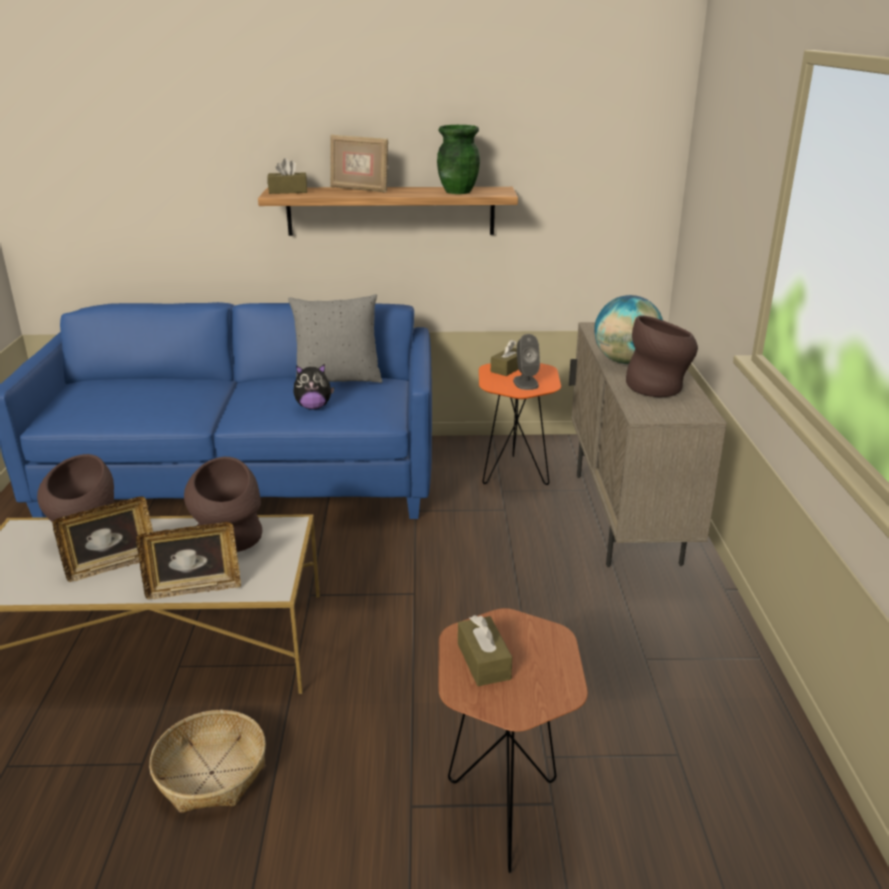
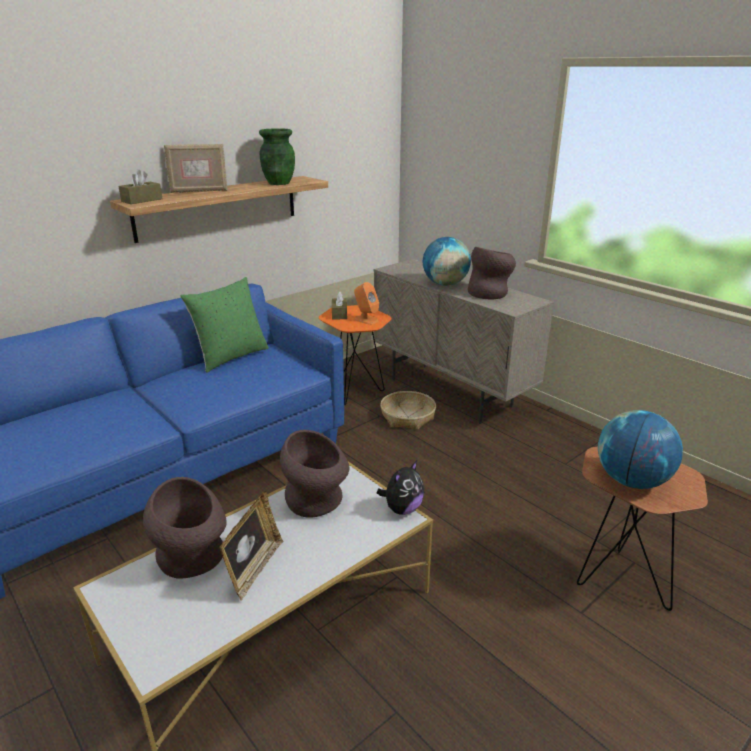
camera: 40 degrees left, 0 degrees up
(194, 588) = (349, 548): picture frame -> none
(212, 772) = (450, 680): basket -> basket (407, 417)
(313, 407) = (246, 381): plush toy -> plush toy (402, 509)
(338, 379) = (231, 356): grey pillow -> green pillow
(483, 661) = (631, 481): brown tissue box -> globe
(525, 383) = (366, 319): grey speaker -> orange speaker

